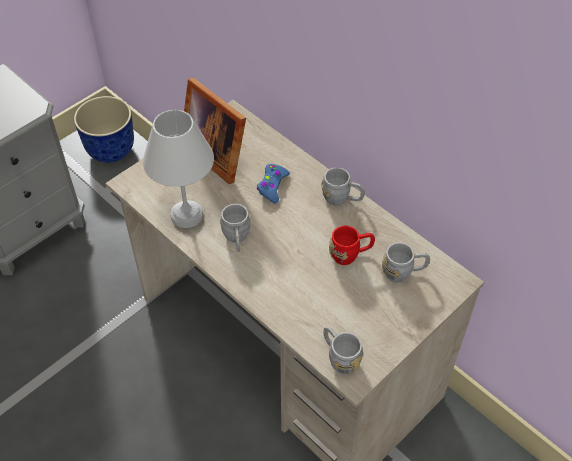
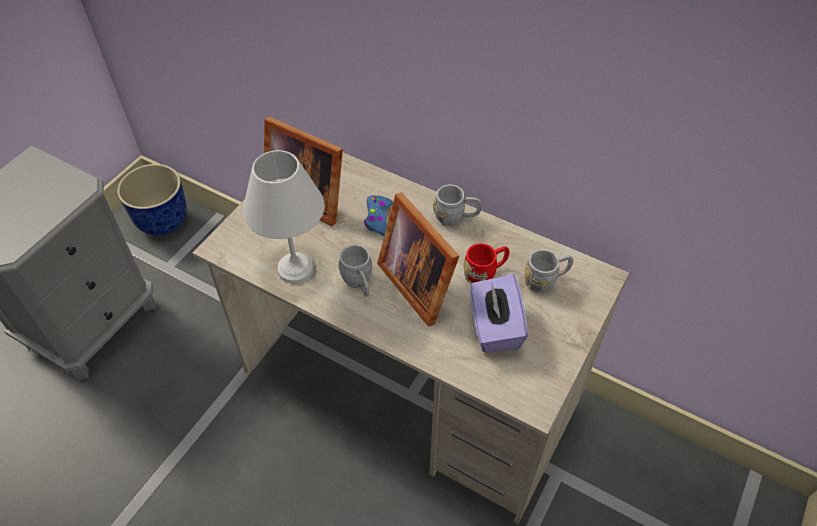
camera: 15 degrees left, 0 degrees up
(289, 249) = (419, 282): none -> picture frame
(339, 357) = (512, 386): grey mug -> none
(342, 303) = (494, 327): none -> purple tissue box

